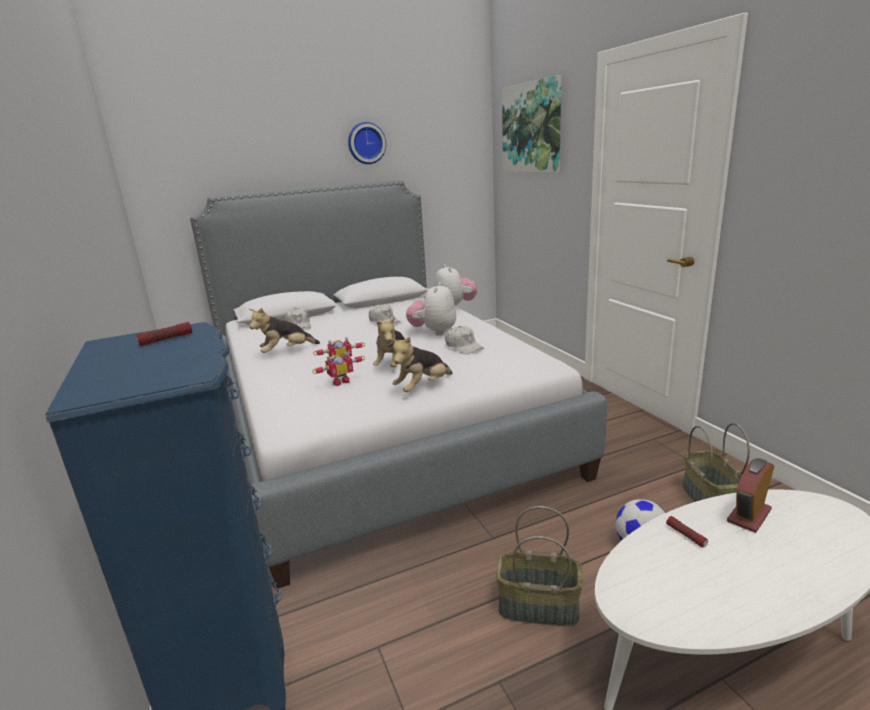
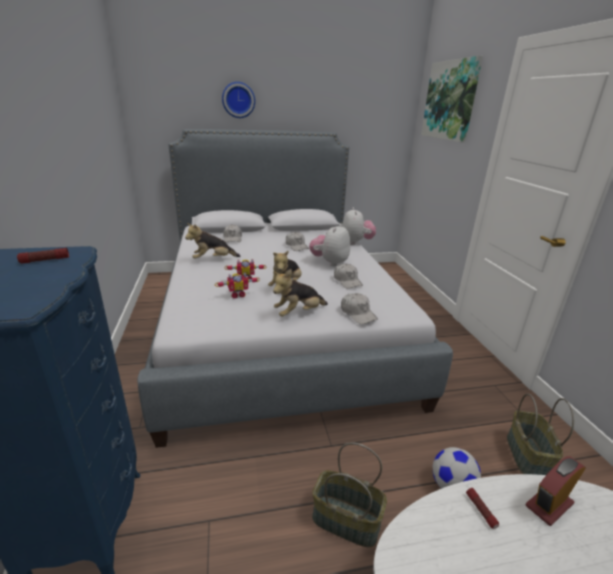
camera: 10 degrees right, 5 degrees up
(366, 143) = (312, 99): wall clock -> wall clock (238, 100)
(491, 376) = (358, 313): none -> white cap

